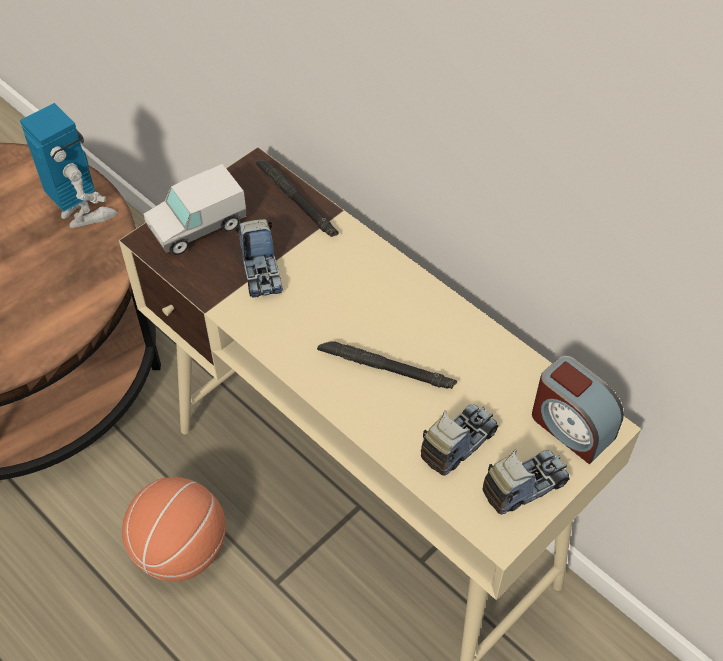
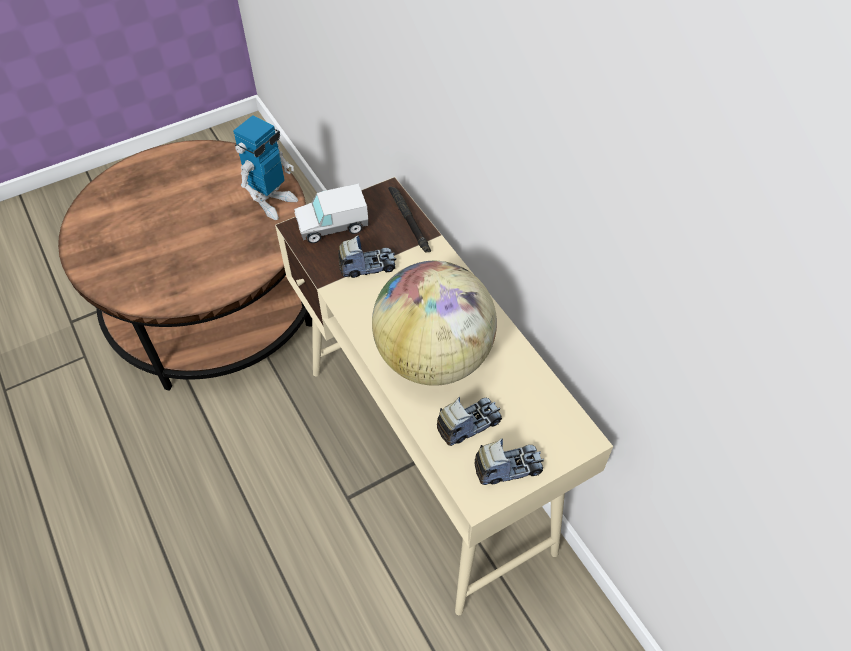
camera: 15 degrees right, 0 degrees up
(82, 213) = (273, 202): toy robot -> toy robot turned 60 degrees clockwise
(180, 550) = (287, 458): basketball -> none
(261, 270) = (367, 266): toy truck -> toy truck turned 105 degrees counterclockwise
(386, 368) = (434, 357): black flashlight -> globe
(571, 427) = (558, 432): alarm clock -> none

